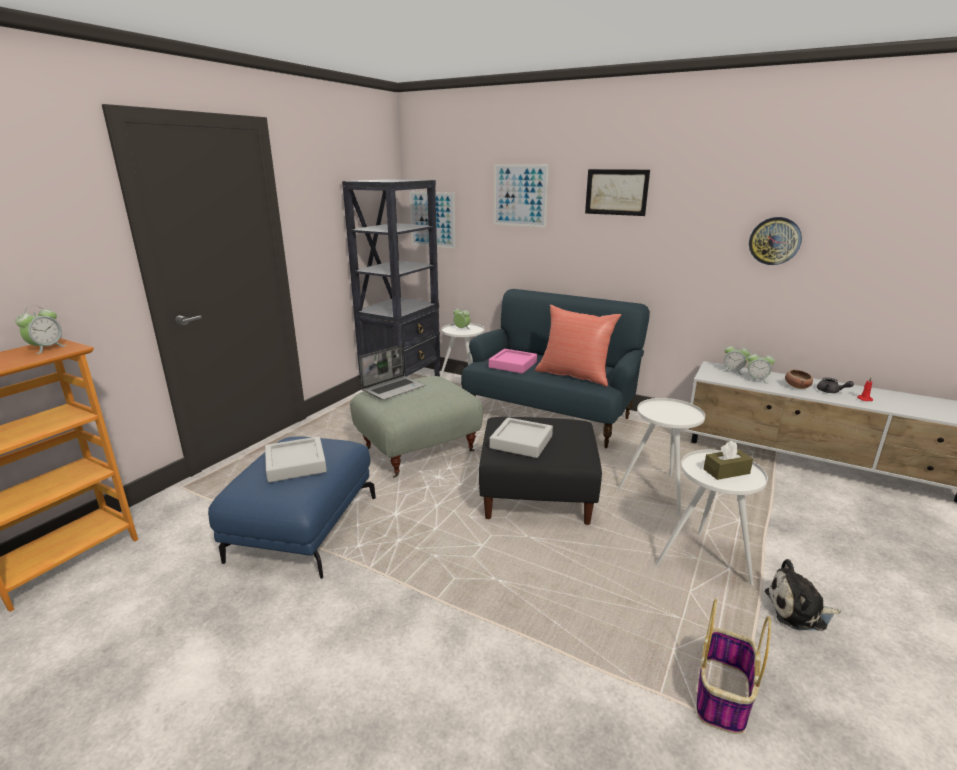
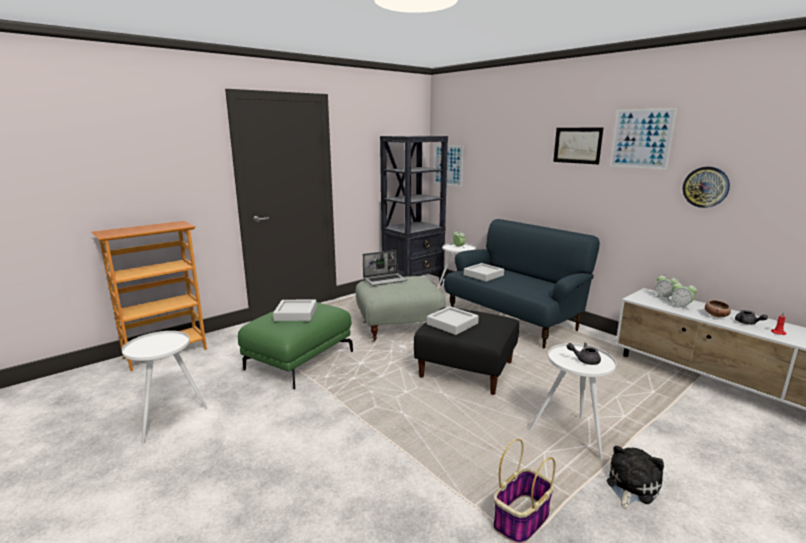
camera: 20 degrees right, 5 degrees down
(46, 348) = (173, 224): alarm clock -> none
(303, 527) = (299, 360): blue ottoman -> green ottoman
(513, 365) = (483, 275): pink tray -> grey tray
(520, 195) = (507, 147): picture -> picture (641, 138)
(574, 375) = (526, 287): red pillow -> none
(658, 492) = (567, 385): white side table -> white side table (169, 420)
(726, 471) = (584, 360): brown tissue box -> grey teapot
(799, 611) = (631, 486): plush toy -> plush toy turned 105 degrees clockwise

